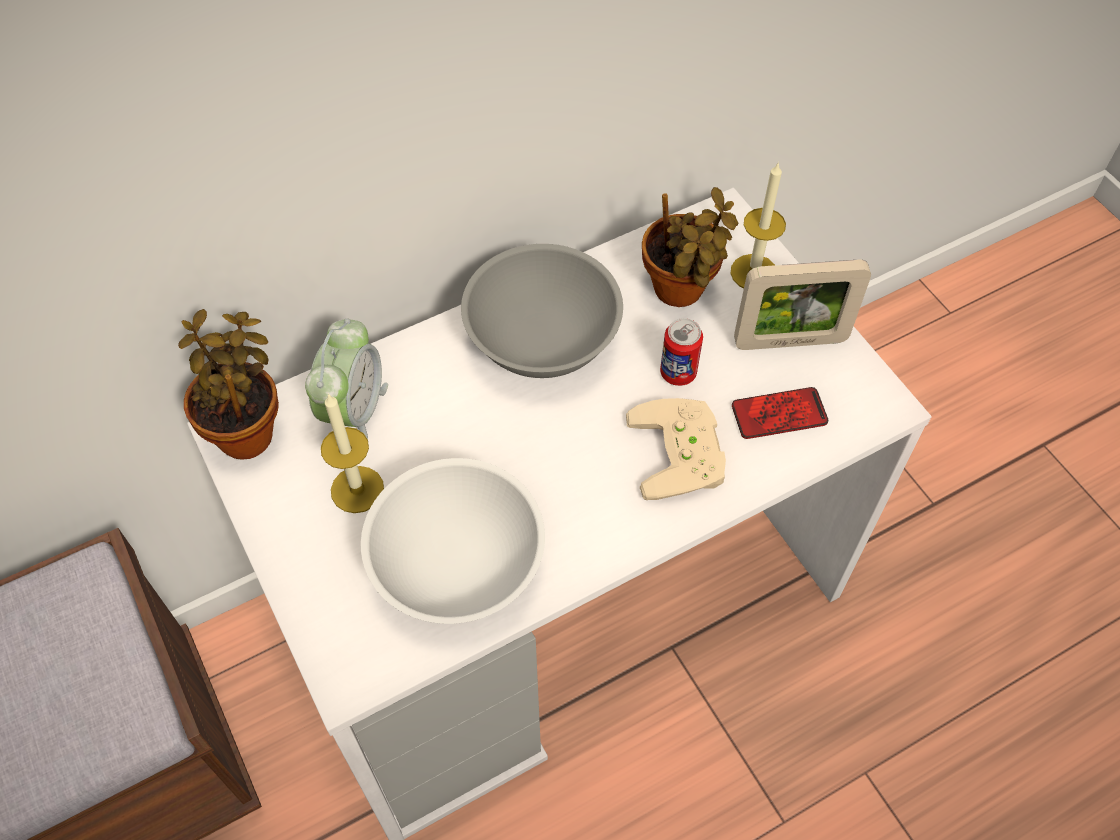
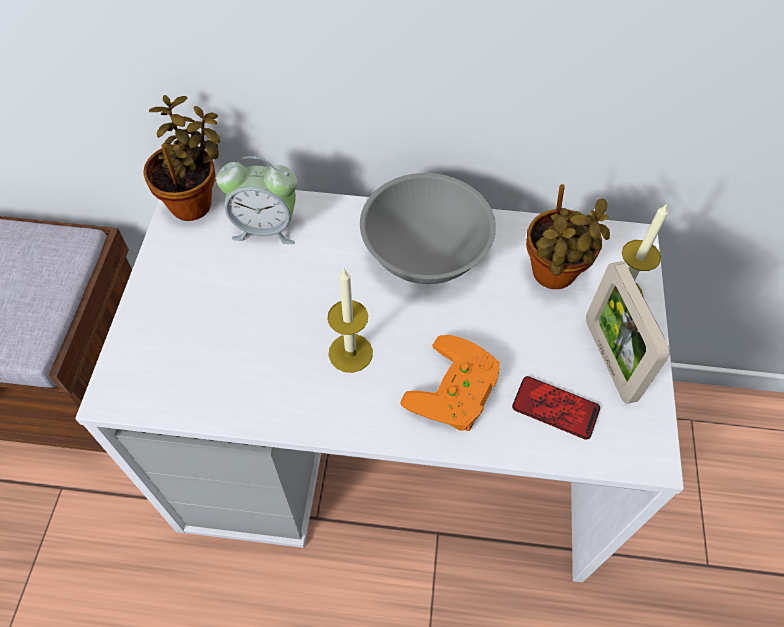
camera: 35 degrees right, 0 degrees up
(354, 411) = (266, 227): alarm clock -> alarm clock turned 45 degrees clockwise
(357, 489) = (225, 278): candle -> candle (350, 353)
(458, 565) = (242, 367): white bowl -> none
(678, 373) = (502, 331): can -> none
(683, 453) = (458, 391): beige game controller -> orange game controller
(790, 341) = (609, 360): picture frame -> picture frame turned 45 degrees clockwise

